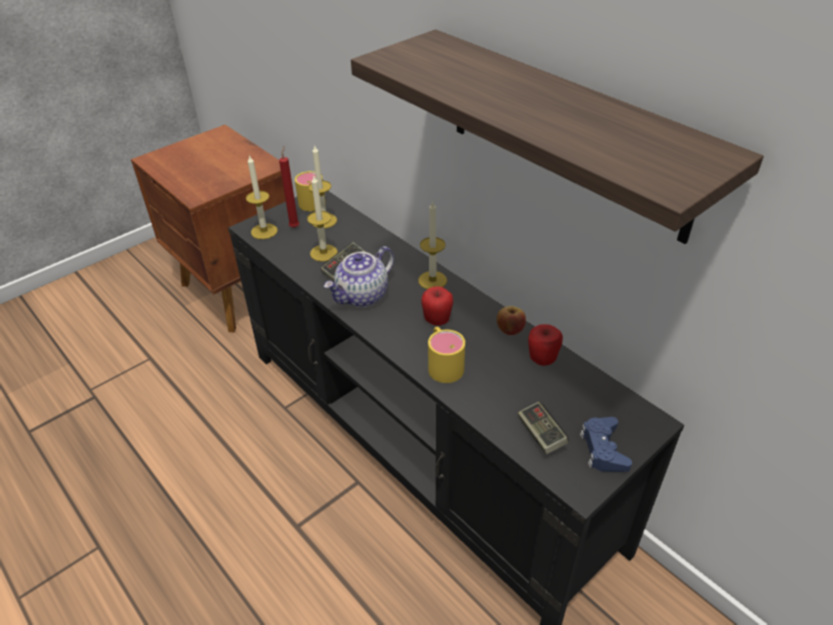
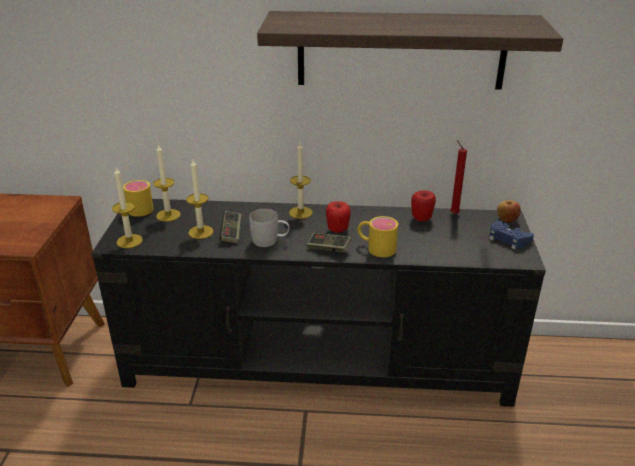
camera: 45 degrees left, 10 degrees down
(295, 226) = (150, 228): red candle -> red candle (453, 213)
(362, 296) = (270, 241): teapot -> white mug
(510, 330) = (384, 214): apple -> apple (507, 219)
(541, 434) = (473, 249): game controller -> game controller (328, 249)

